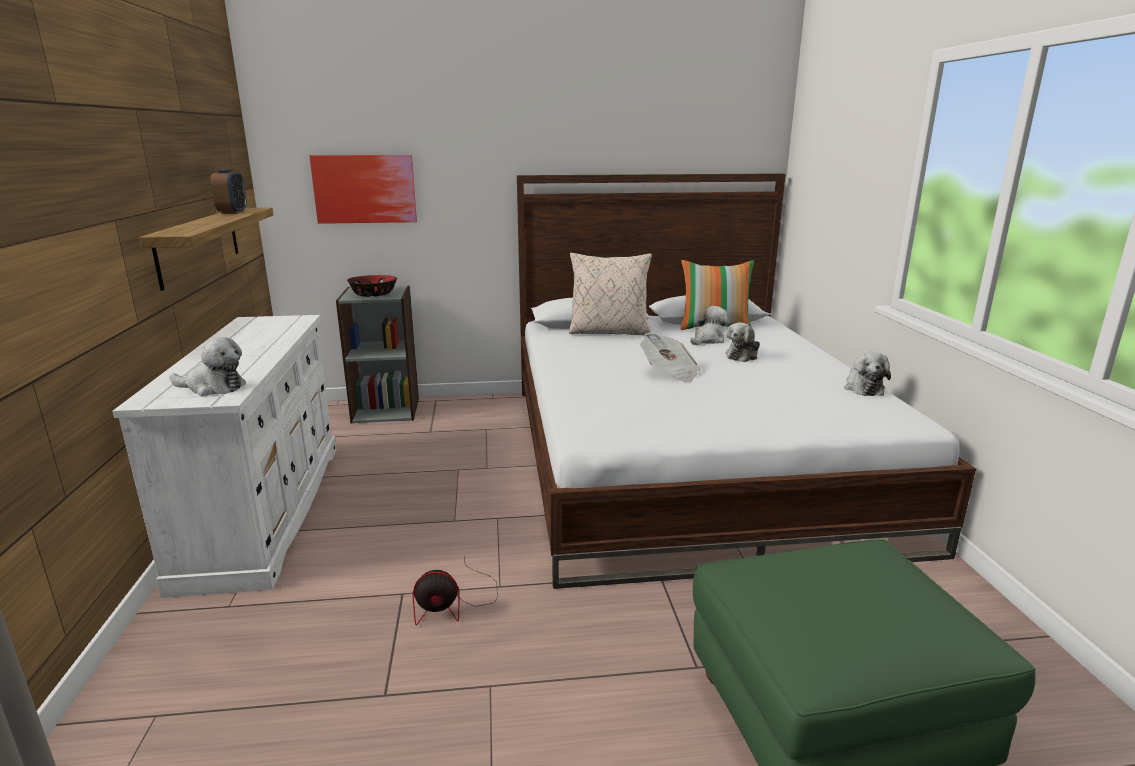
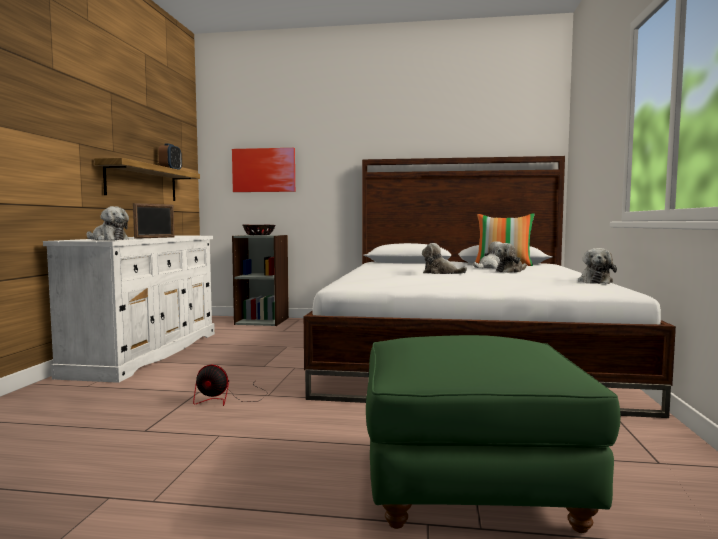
camera: 15 degrees right, 15 degrees down
(263, 354) = (155, 237): none -> picture frame
(609, 332) = (418, 264): beige pillow -> none
(670, 373) = (440, 273): newspaper -> plush toy

